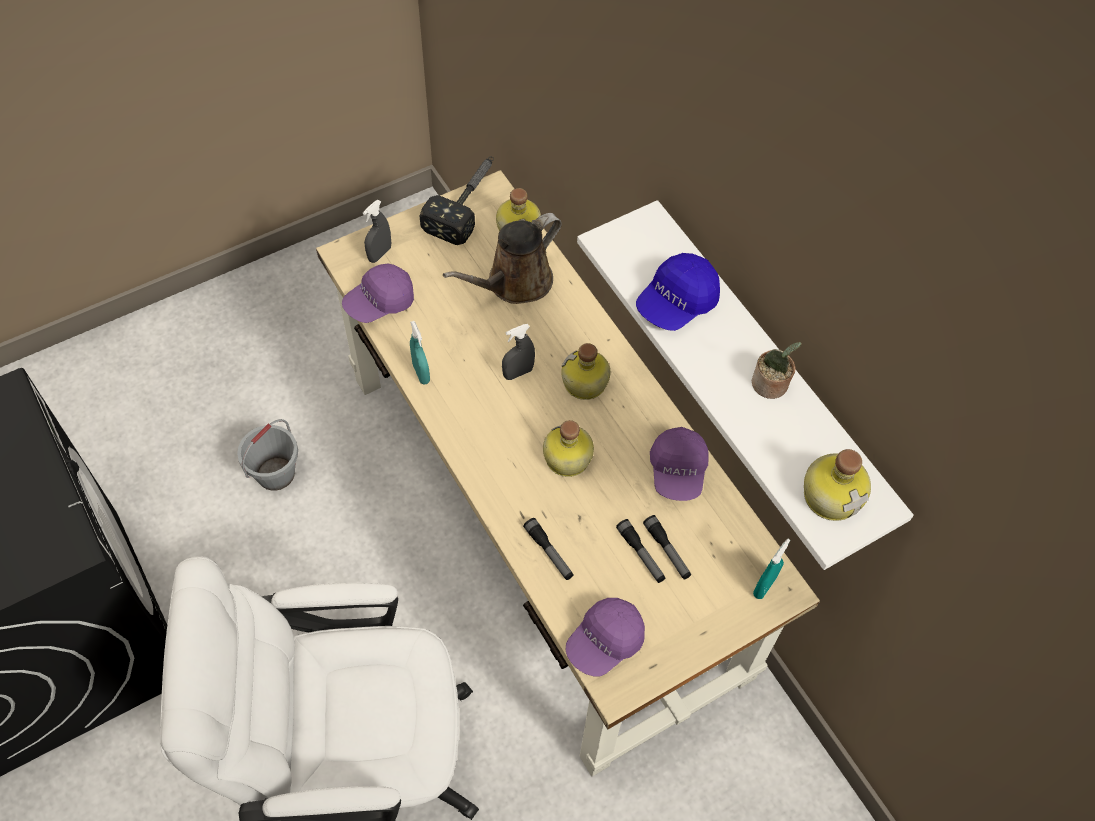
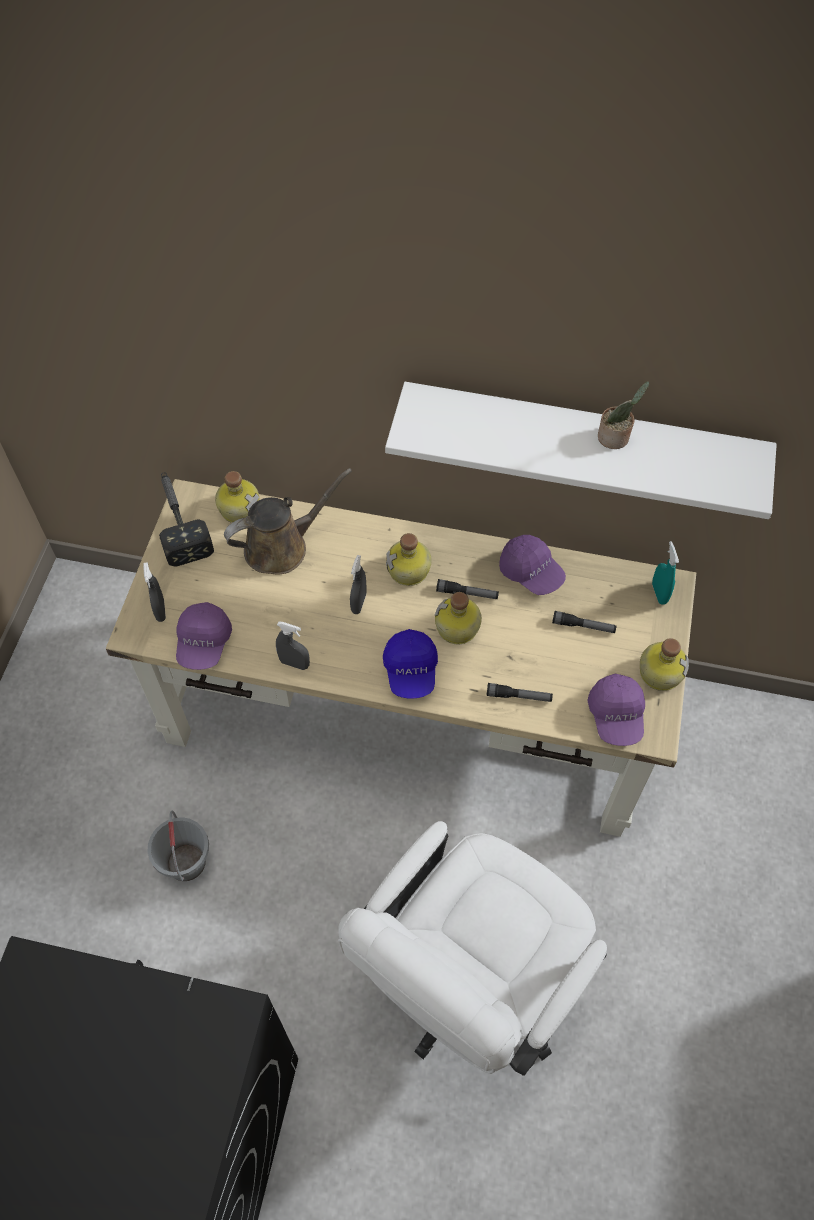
camera: 45 degrees left, 0 degrees up
(421, 373) = (294, 663): turquoise spray bottle -> grey spray bottle
(514, 283) = (282, 546): brown watering can -> brown watering can turned 120 degrees counterclockwise
(641, 554) = (571, 643): flashlight -> flashlight (467, 593)
(676, 303) = (500, 436): blue cap -> blue cap (411, 671)
(832, 494) = (725, 470): bottle -> bottle (659, 672)

